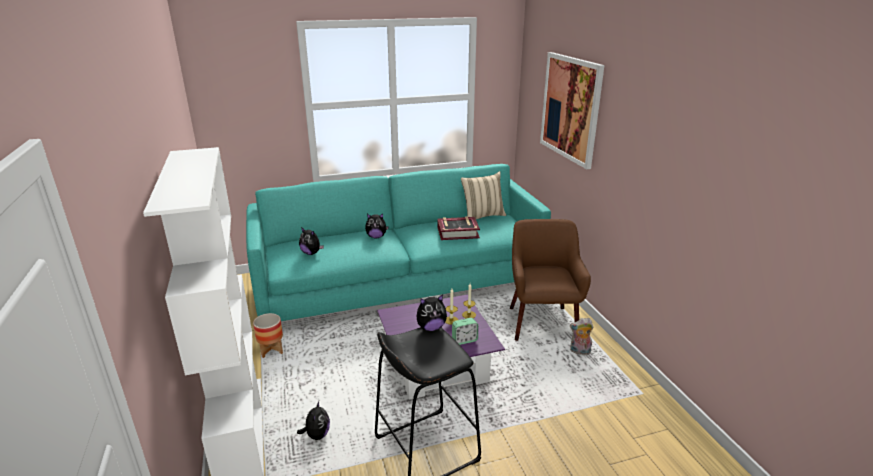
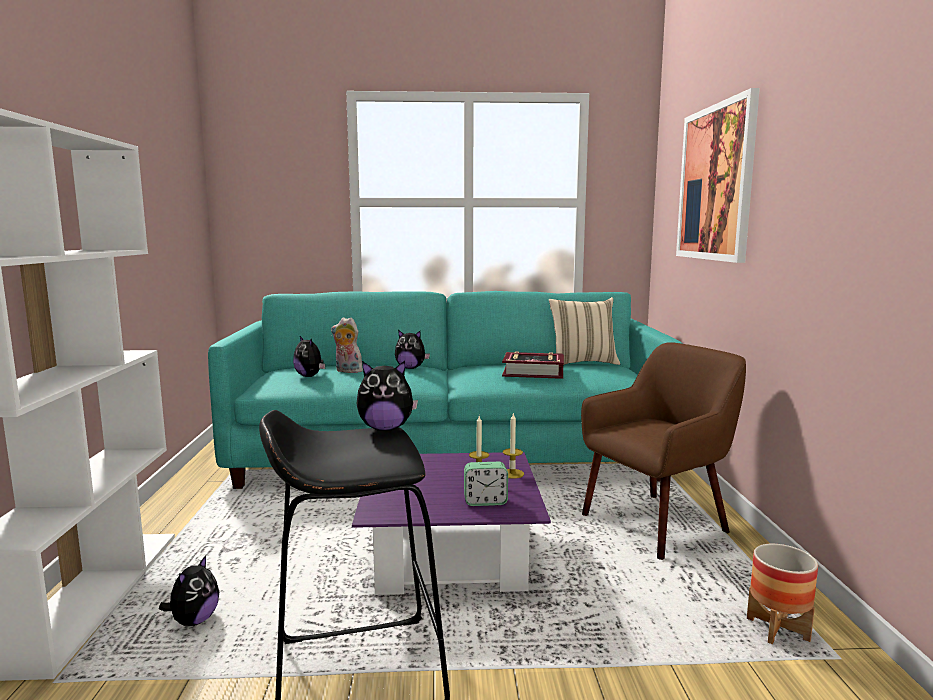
camera: 15 degrees right, 15 degrees down
(271, 350) = (219, 505): planter -> planter (778, 630)
(541, 323) = (656, 523): brown armchair -> brown armchair turned 45 degrees clockwise
(579, 352) = (716, 572): plush toy -> plush toy (347, 371)

